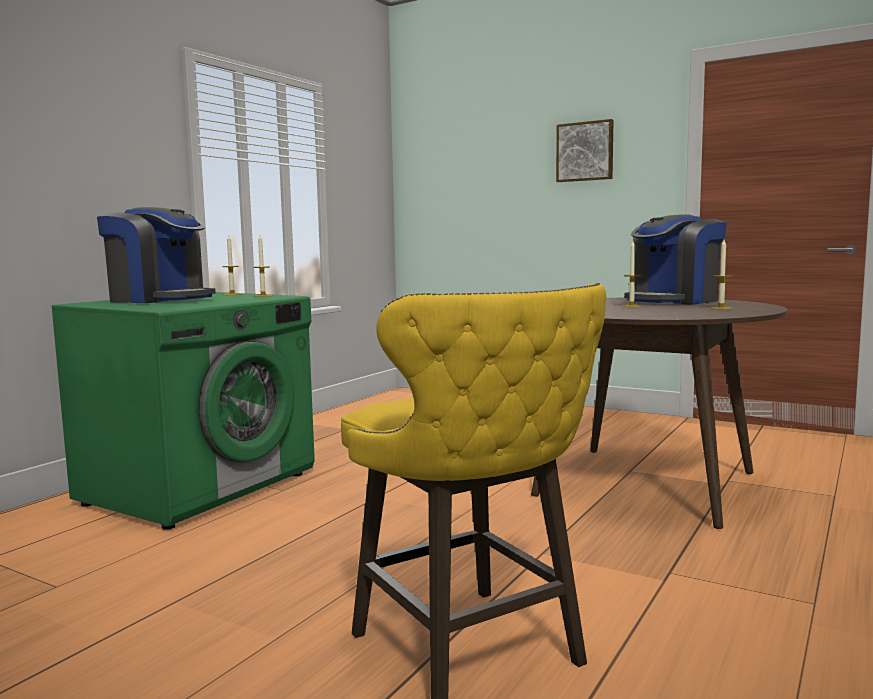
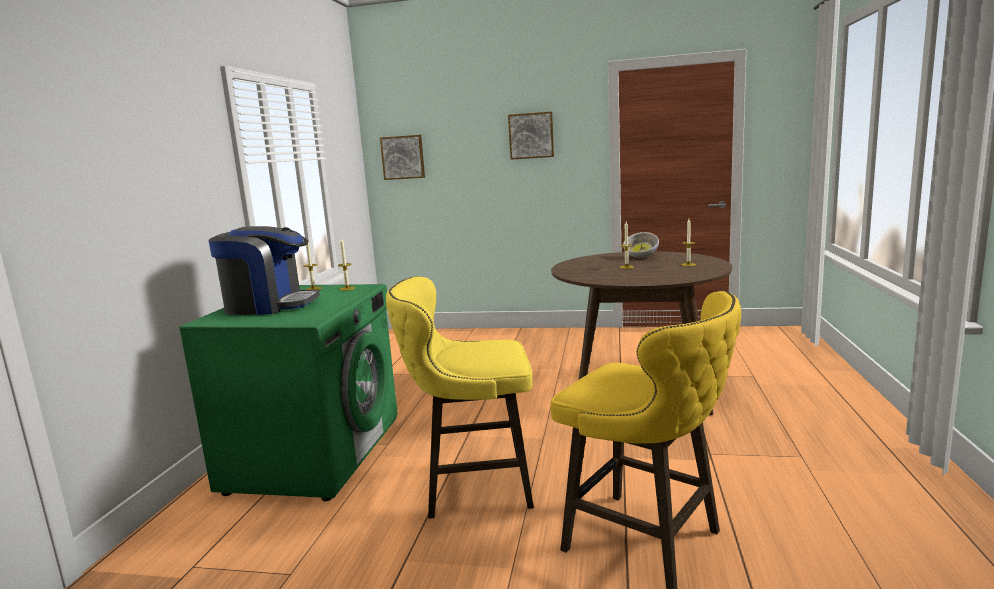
camera: 20 degrees left, 5 degrees up
(325, 546) = (471, 486): none -> yellow stool
(434, 179) = (403, 157): none -> picture
(673, 301) = (641, 257): coffee machine -> bowl

